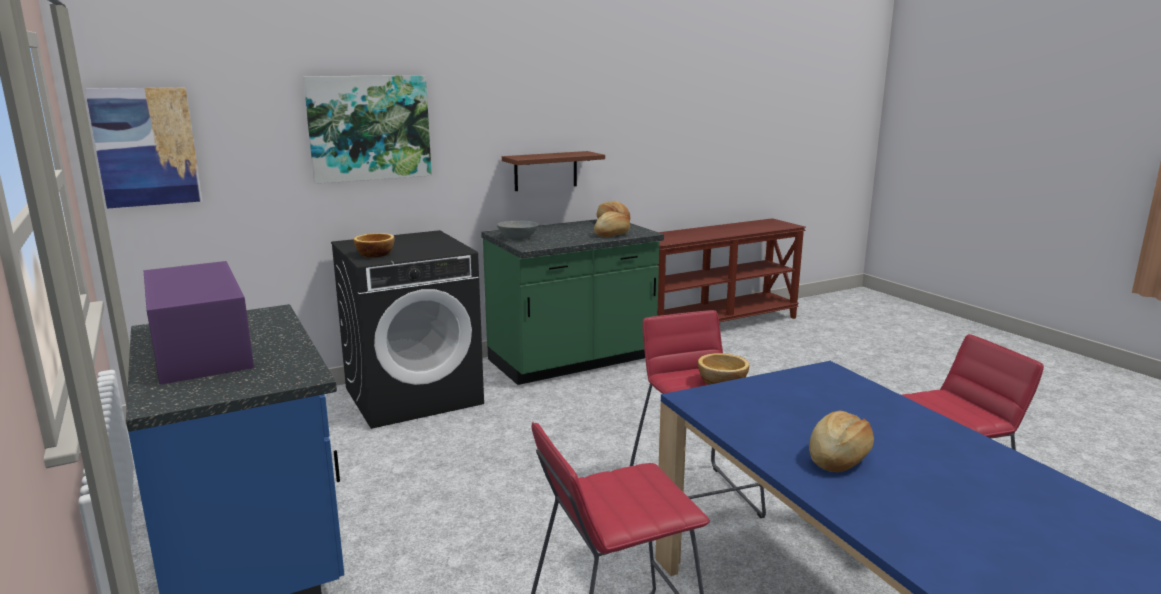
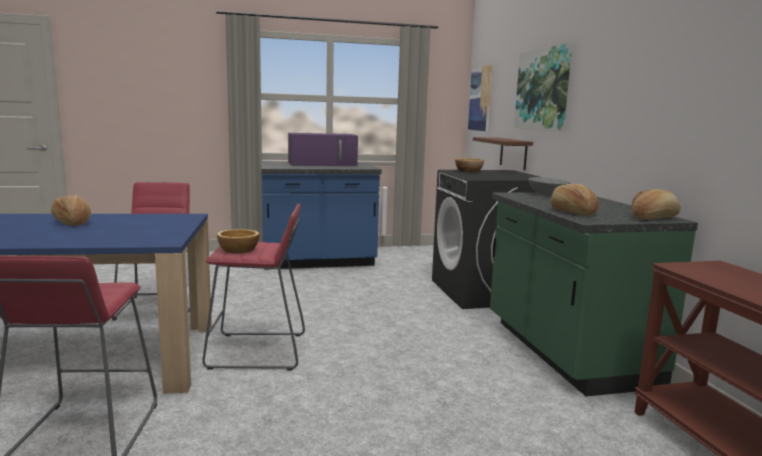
camera: 105 degrees right, 5 degrees down
(545, 171) = (641, 142): brown shelf -> brown shelf (513, 153)

